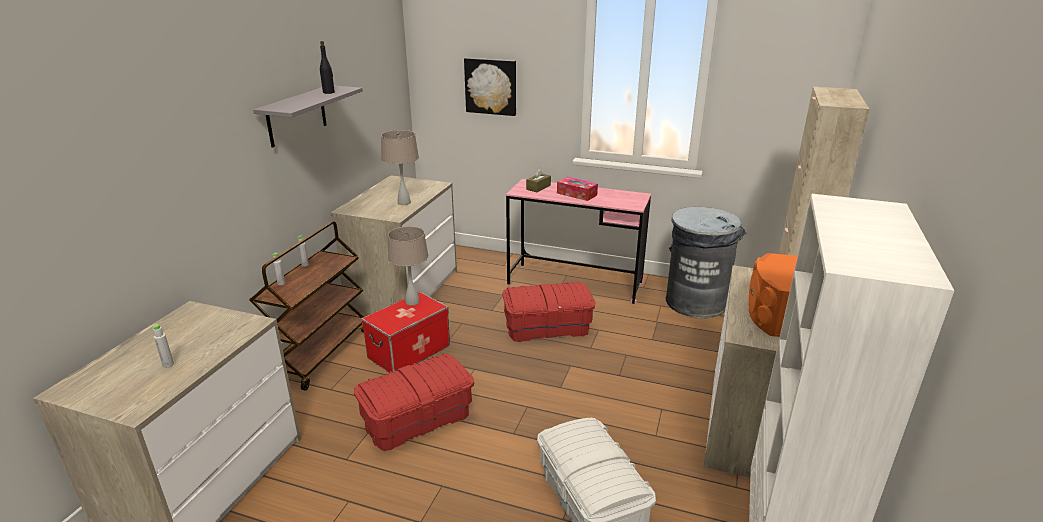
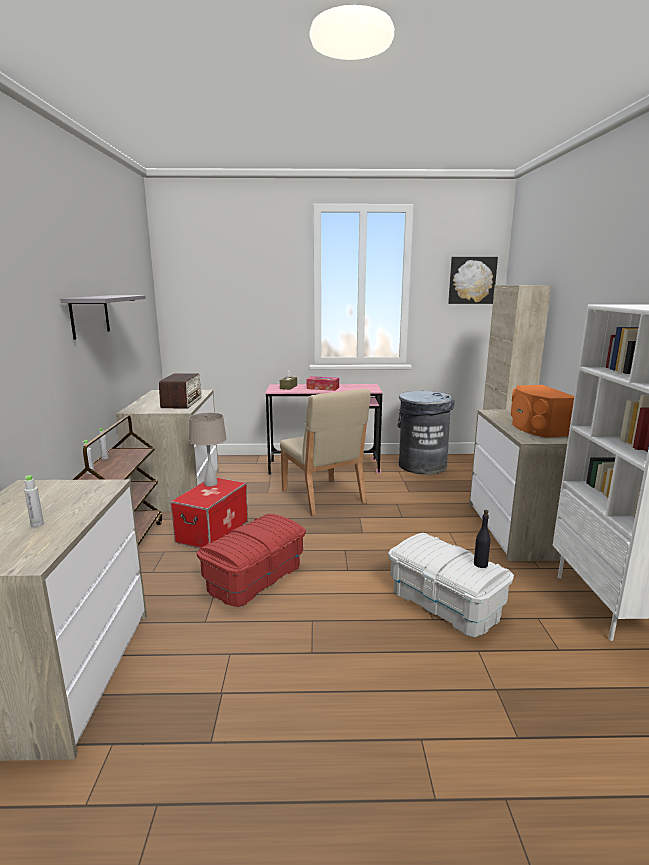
camera: 20 degrees left, 10 degrees down
(329, 92) = (119, 295): black bottle -> black bottle (480, 564)
(404, 202) = (182, 402): beige table lamp -> radio
(491, 86) = (235, 310): picture -> picture (471, 280)
(547, 328) = (323, 497): red storage box -> beige chair

